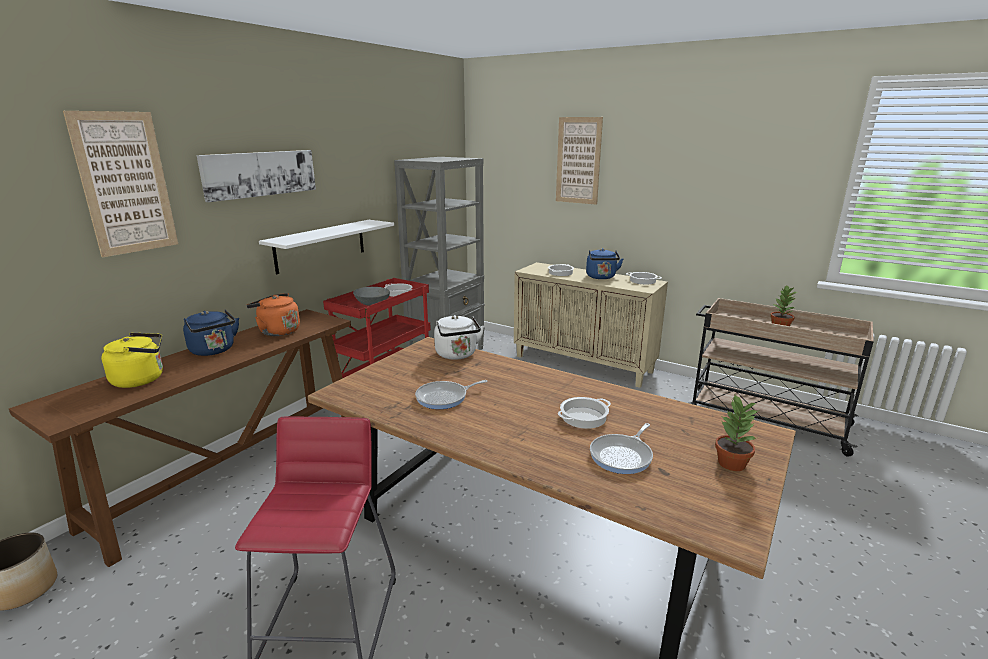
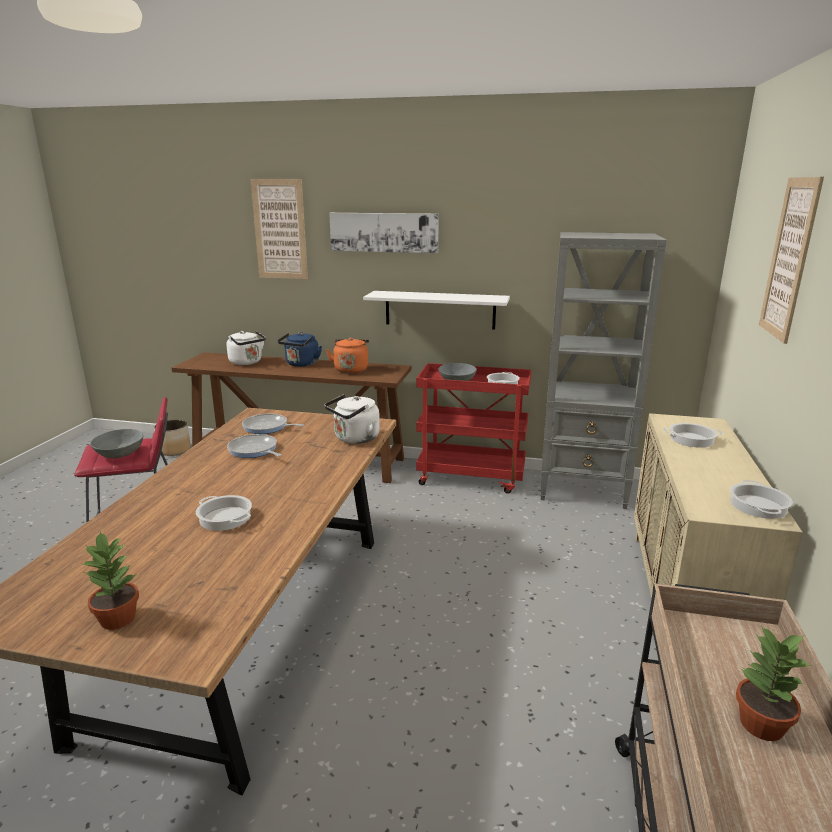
camera: 70 degrees right, 0 degrees up
(142, 379) = (247, 362): yellow kettle -> white kettle
(321, 504) = (119, 454): none -> grey bowl
(601, 277) = (718, 470): blue kettle -> none
(623, 456) = (142, 546): frying pan -> frying pan (267, 427)

